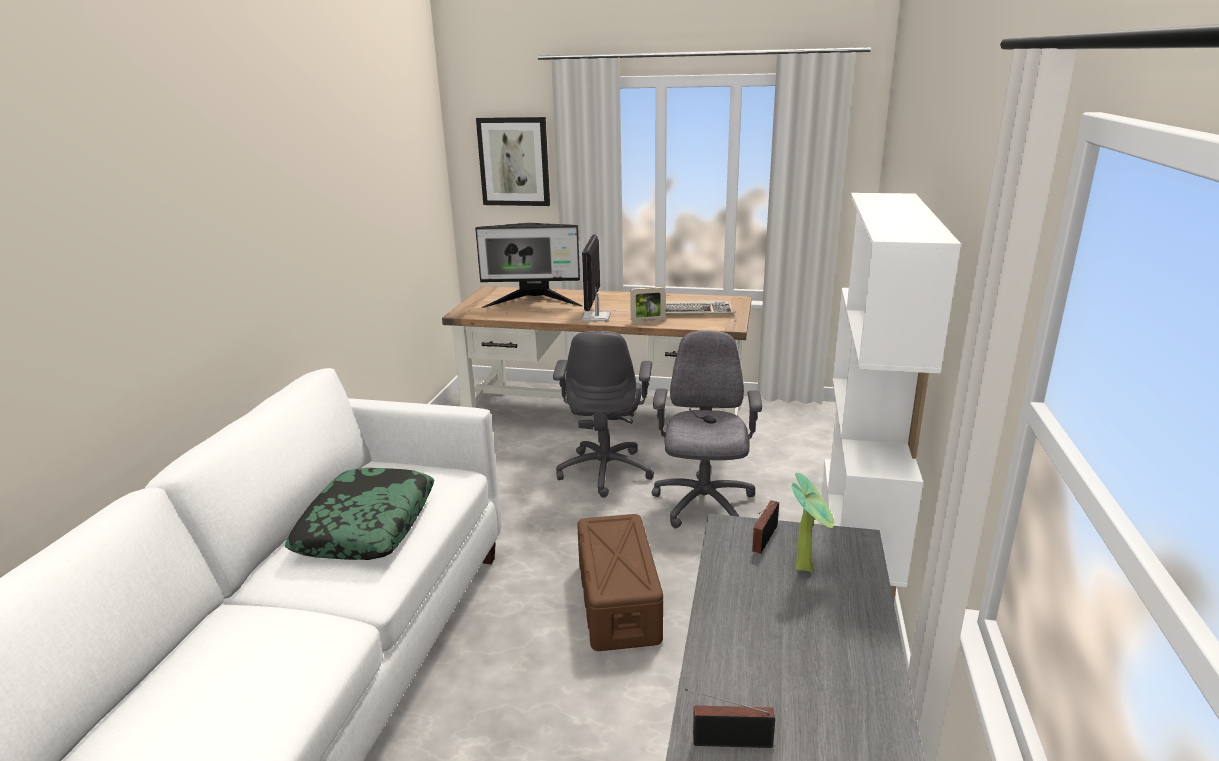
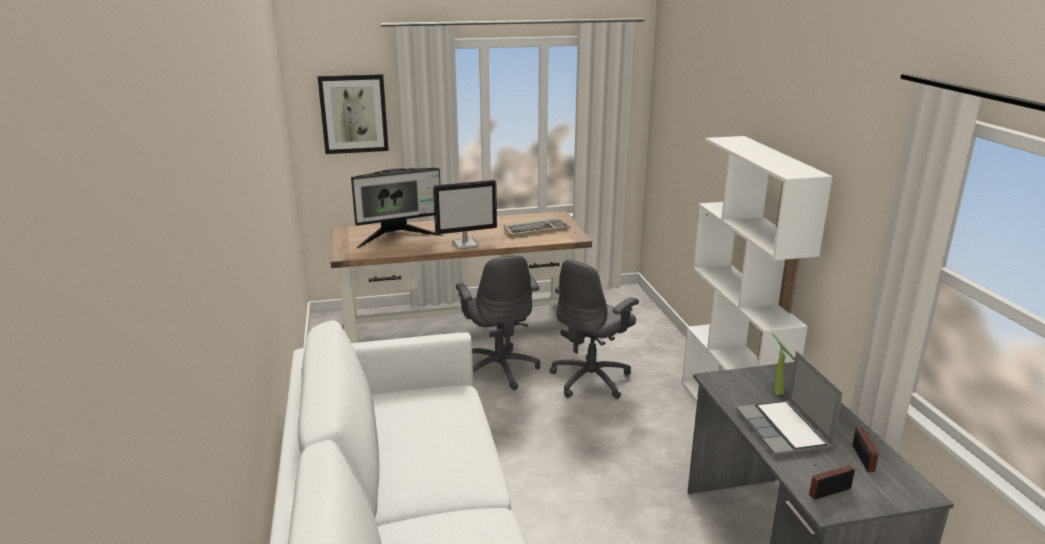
camera: 25 degrees left, 0 degrees up
(366, 526) = (432, 442): pillow -> none
(595, 317) = (466, 244): monitor -> monitor turned 90 degrees counterclockwise
(618, 602) = (587, 461): brown storage box -> none
(648, 321) = (510, 242): picture frame -> none
(703, 505) = (591, 379): grey office chair -> grey office chair turned 120 degrees counterclockwise
(757, 624) = (784, 430): none -> laptop
(763, 539) = (741, 382): radio -> radio (863, 460)

